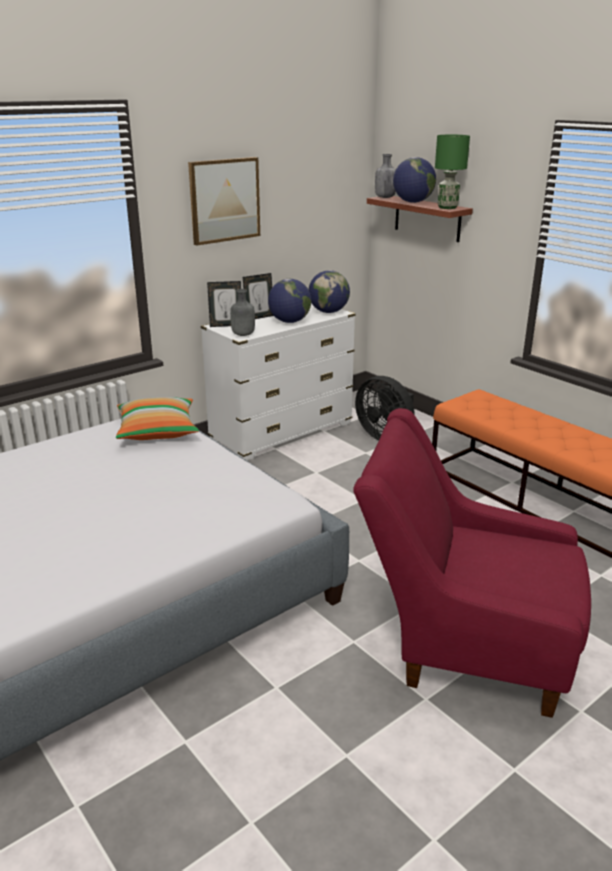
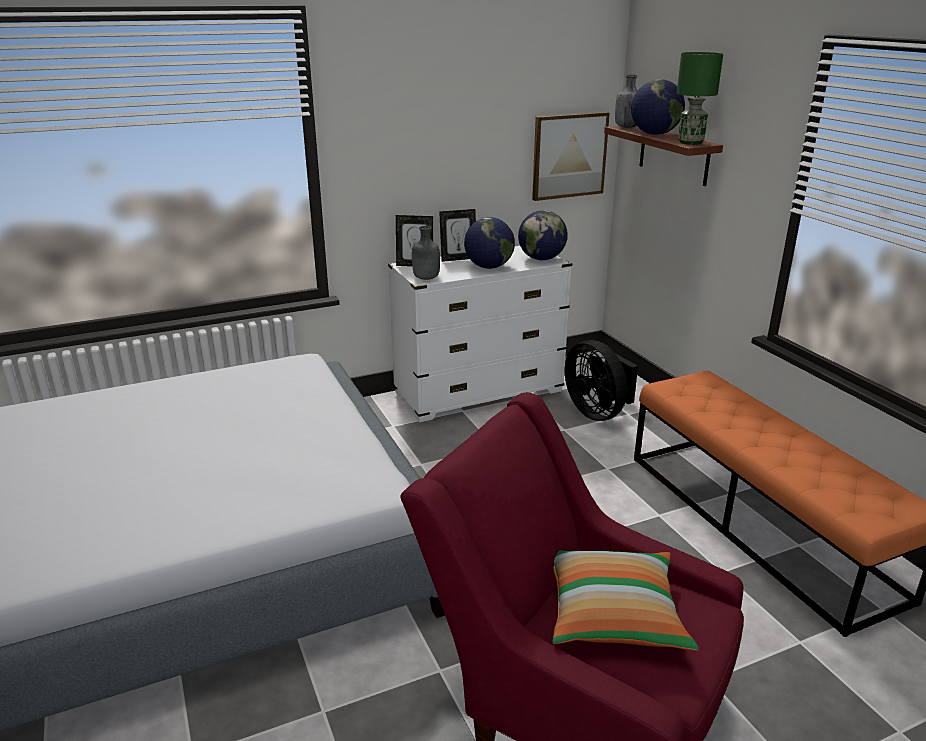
camera: 15 degrees right, 0 degrees up
(157, 431) = (294, 380): pillow -> pillow (613, 614)
(224, 200) = (423, 123): picture -> picture (569, 155)

